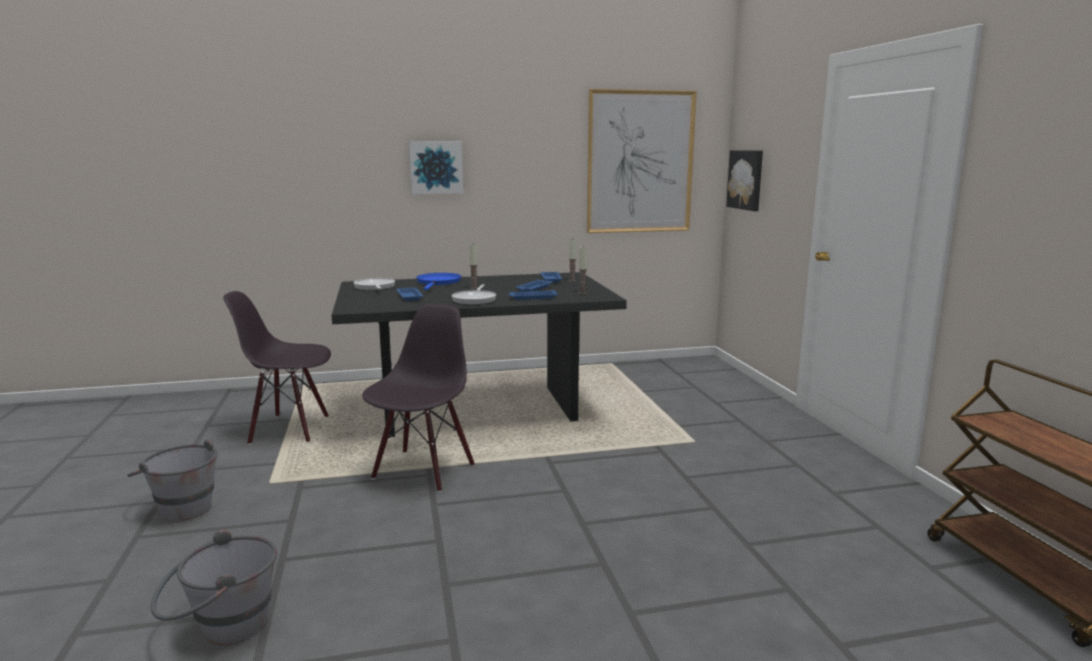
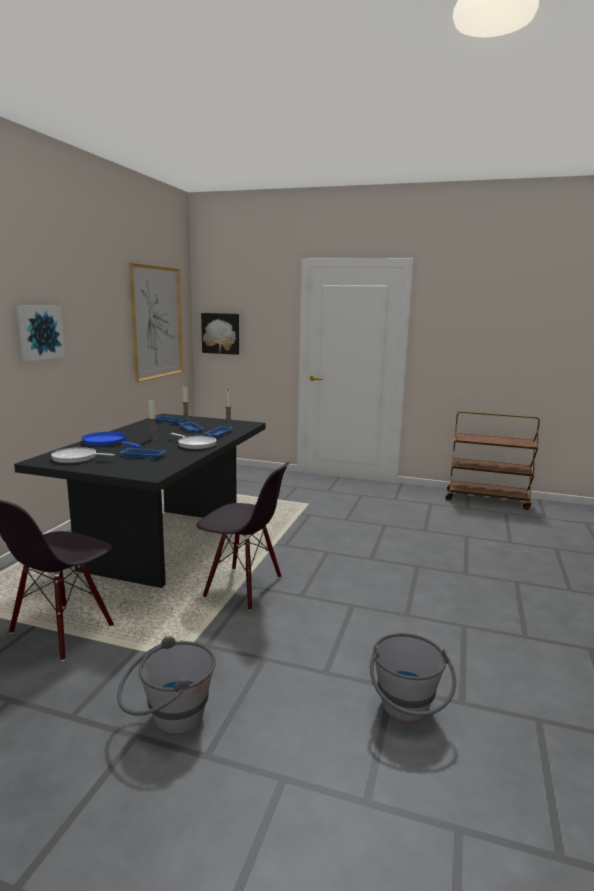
camera: 60 degrees left, 0 degrees up
(423, 470) = (243, 587): black chair -> black chair turned 150 degrees clockwise

